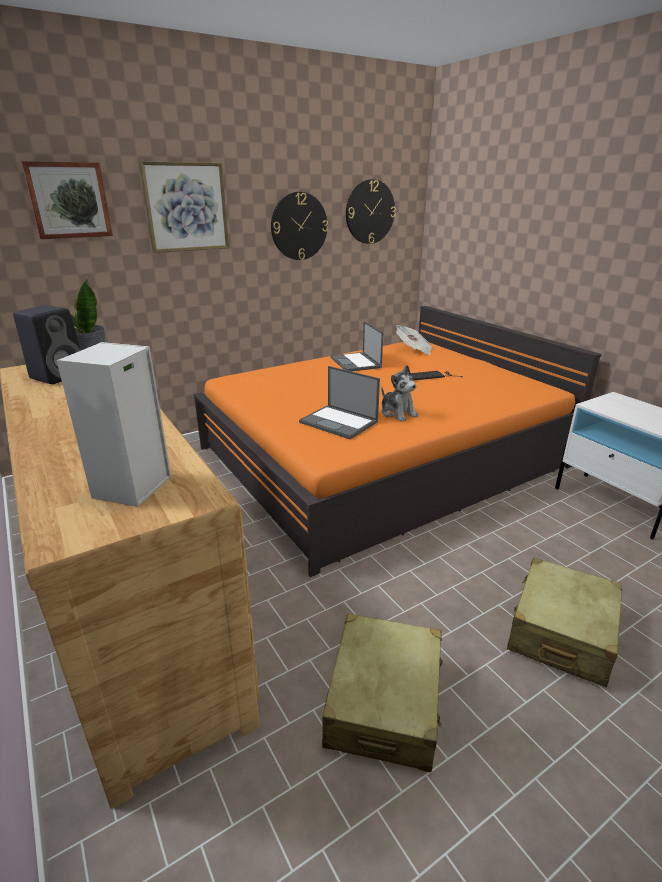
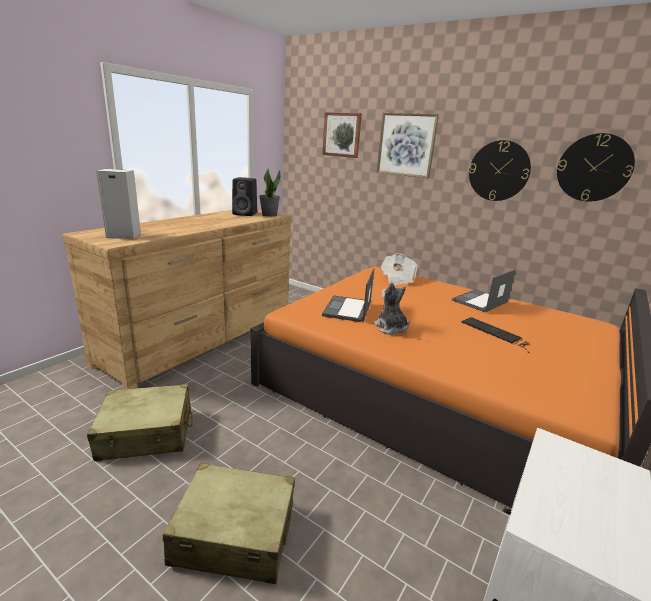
camera: 65 degrees right, 5 degrees down
(398, 413) = (391, 328): plush toy -> plush toy turned 120 degrees clockwise
(414, 350) = (566, 323): newspaper -> newspaper (397, 279)

